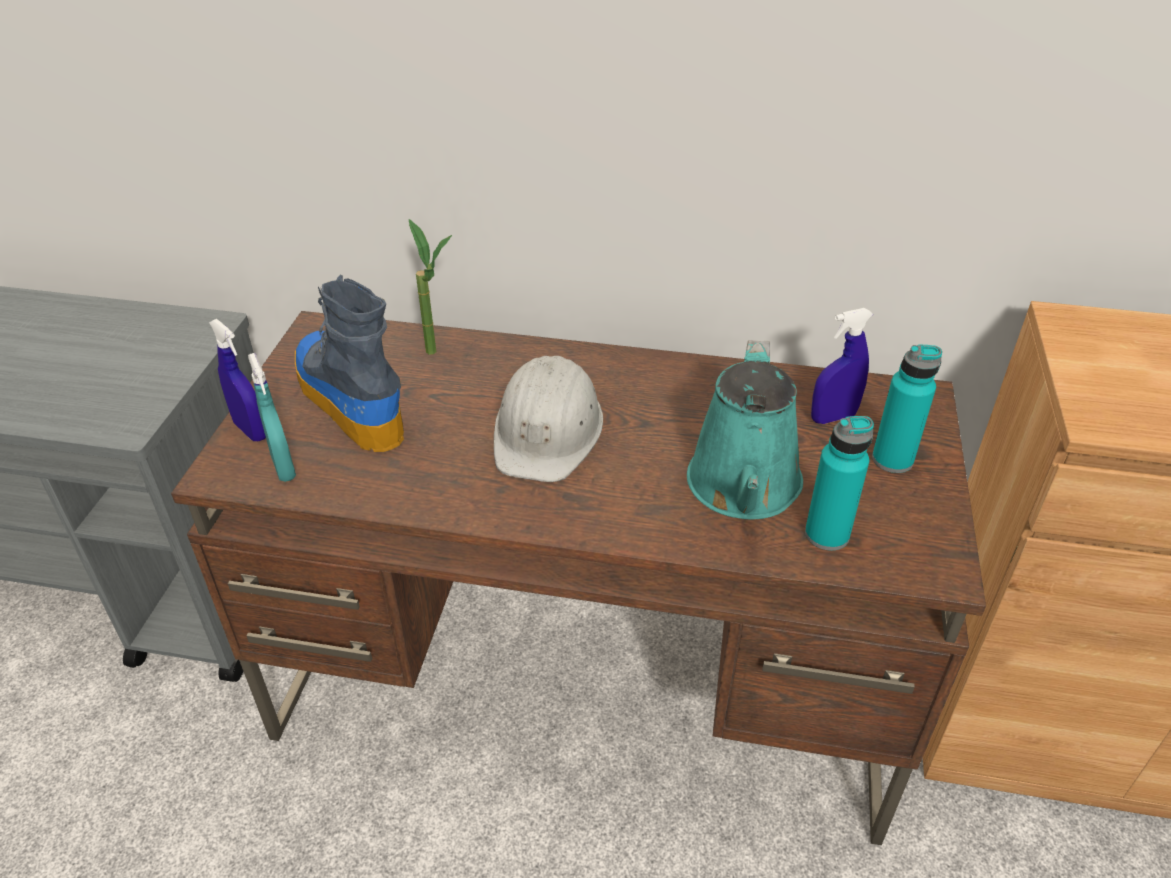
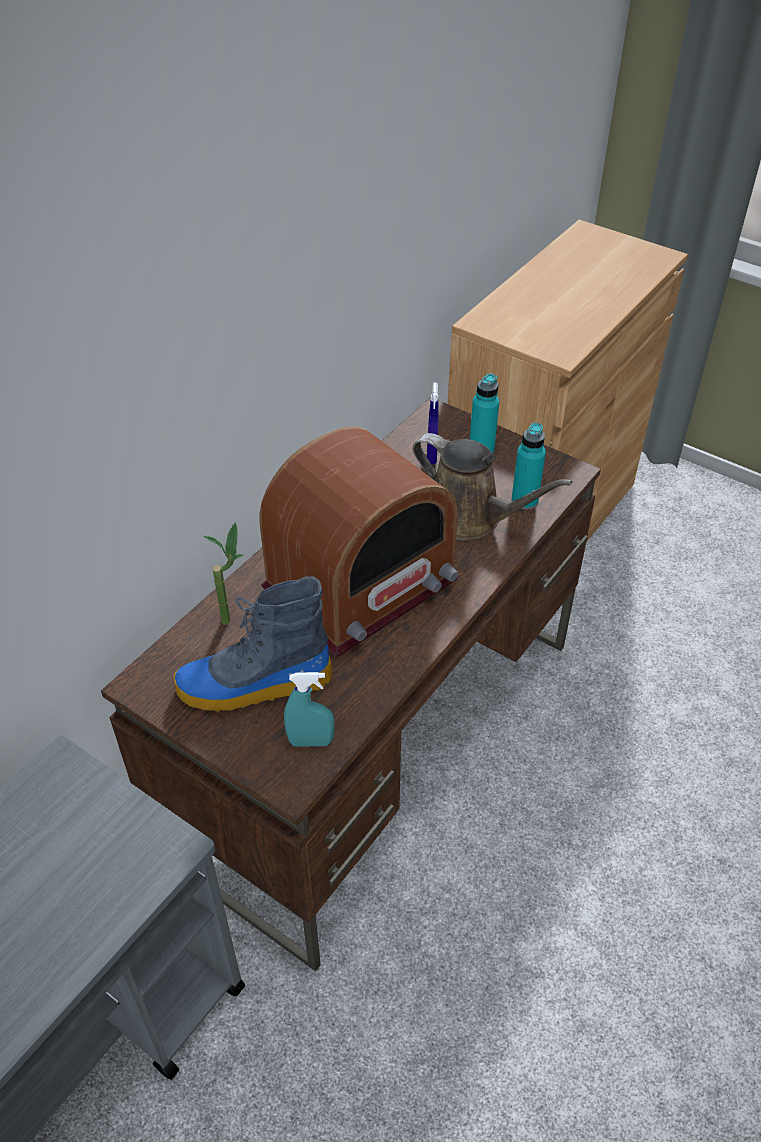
camera: 65 degrees left, 5 degrees up
(251, 430) = (251, 754): blue spray bottle -> none
(548, 430) = (361, 585): white hard hat -> radio
(744, 488) = (470, 517): turquoise watering can -> brown watering can

